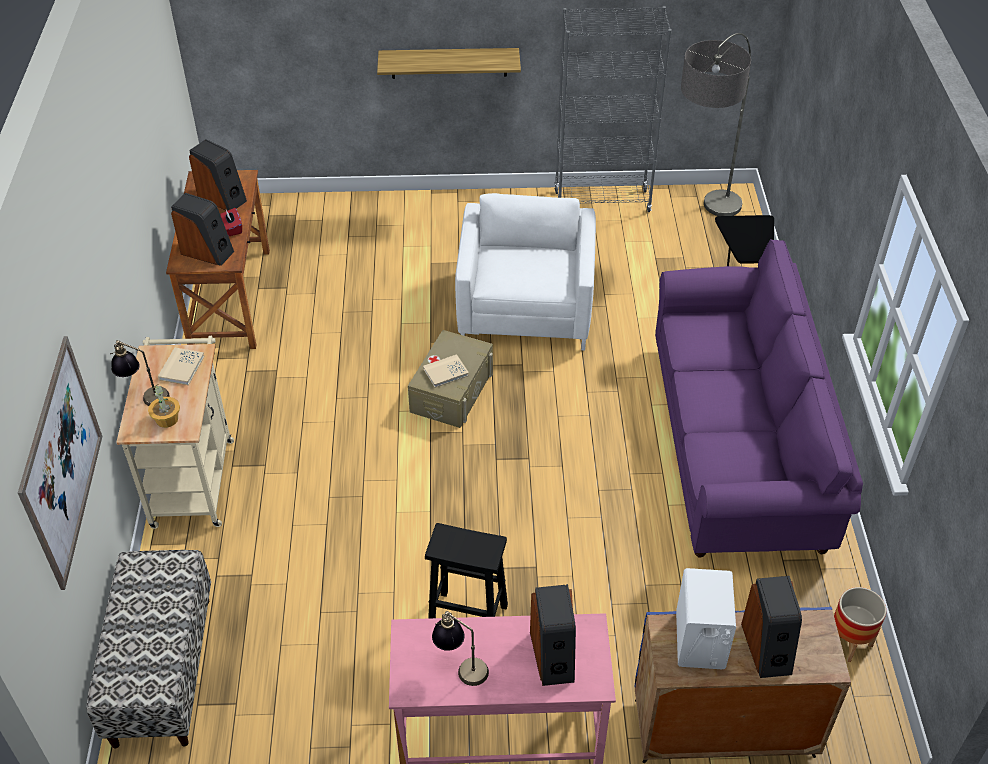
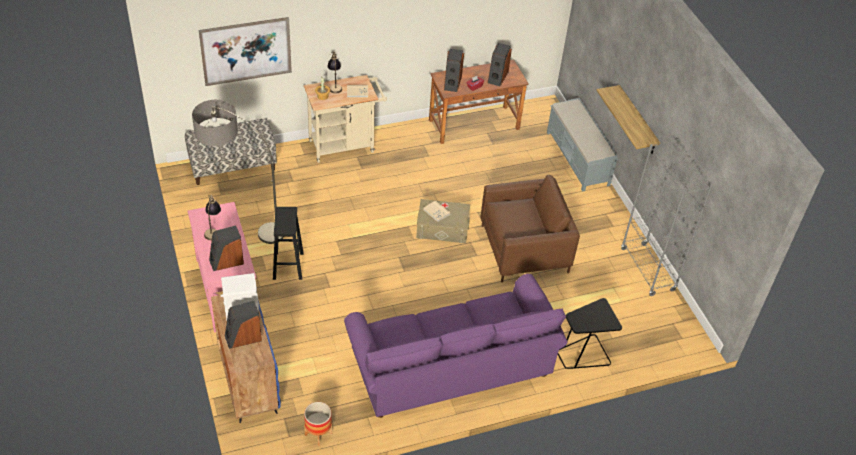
camera: 70 degrees right, 0 degrees up
(364, 207) = (578, 159): none -> grey bench
(526, 309) = (524, 249): white armchair -> brown armchair
(701, 229) = (648, 327): floor lamp -> floor lamp (241, 225)

